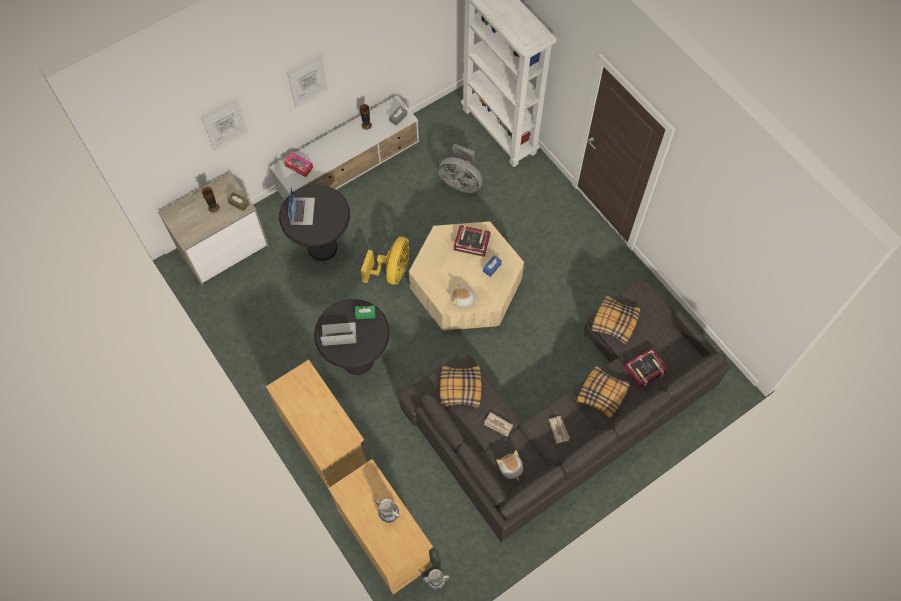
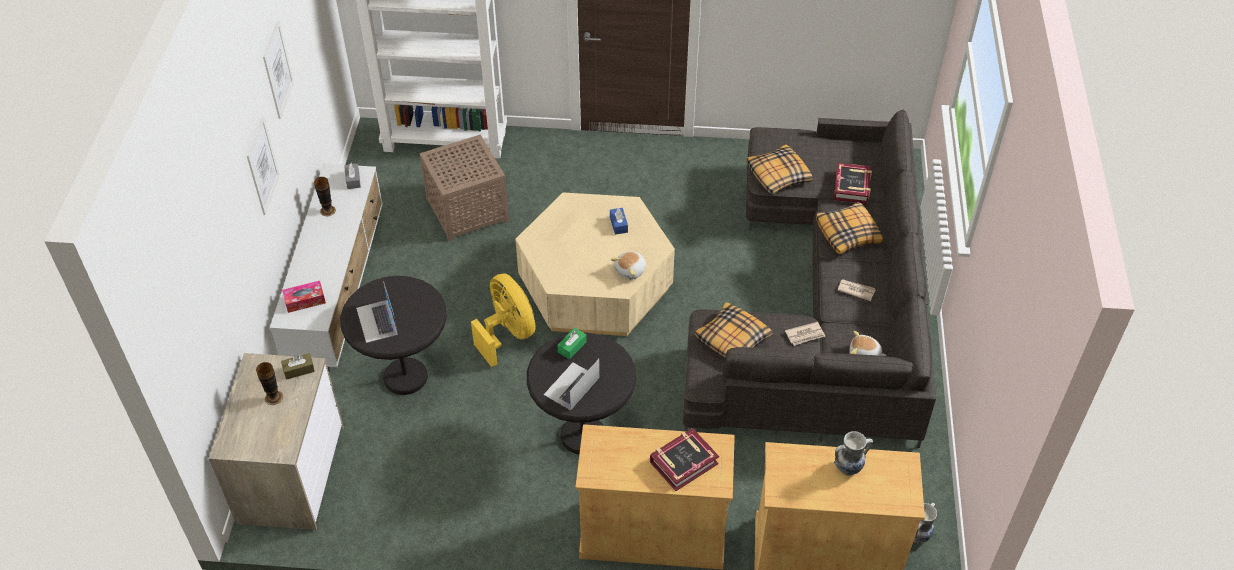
camera: 50 degrees left, 15 degrees down
(225, 124) = (223, 267): picture -> picture (278, 69)
(302, 211) = (377, 321): laptop -> laptop turned 150 degrees counterclockwise
(461, 182) = (468, 209): grey fan -> brown side table
(472, 242) = (571, 221): book -> book (683, 462)

